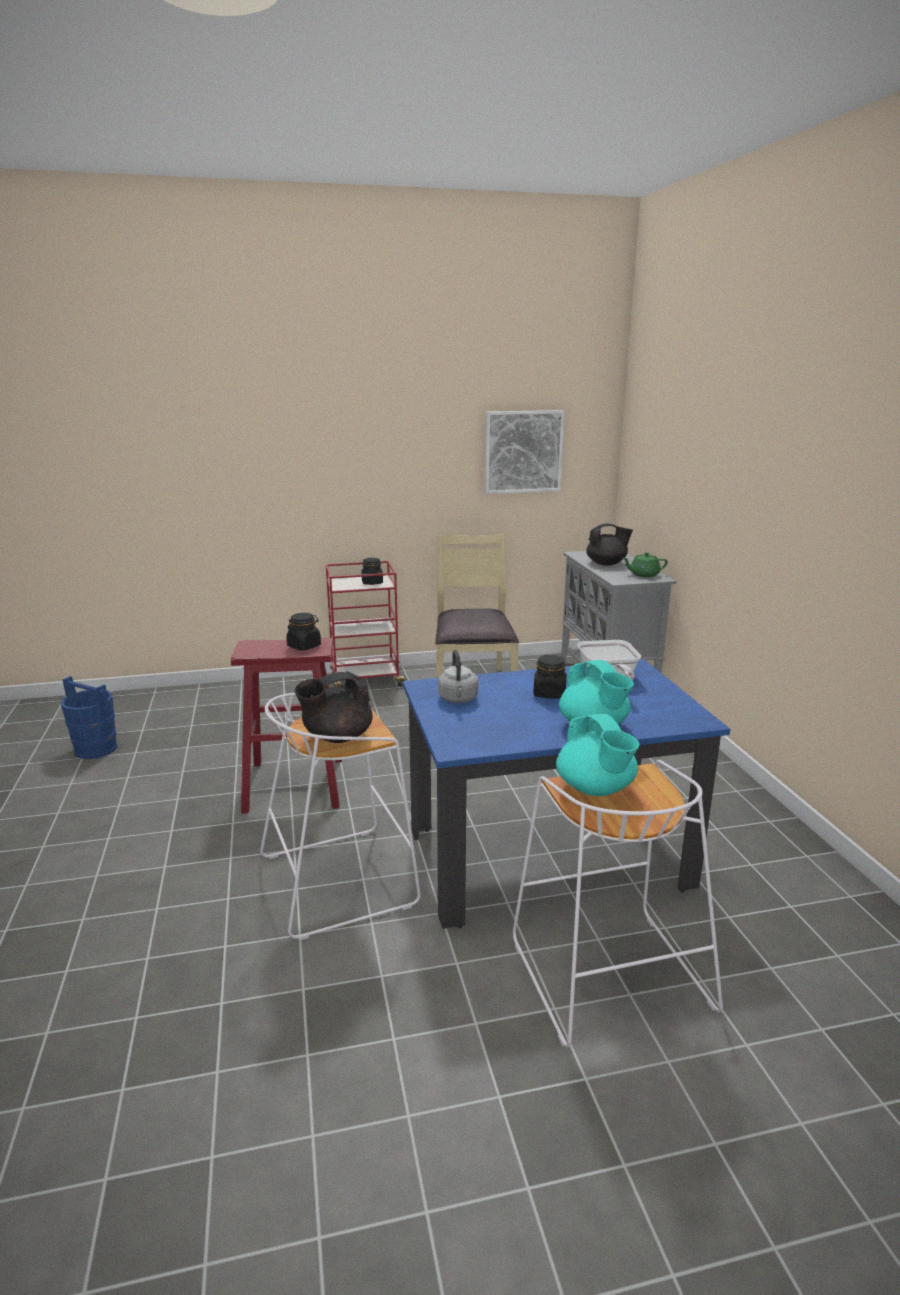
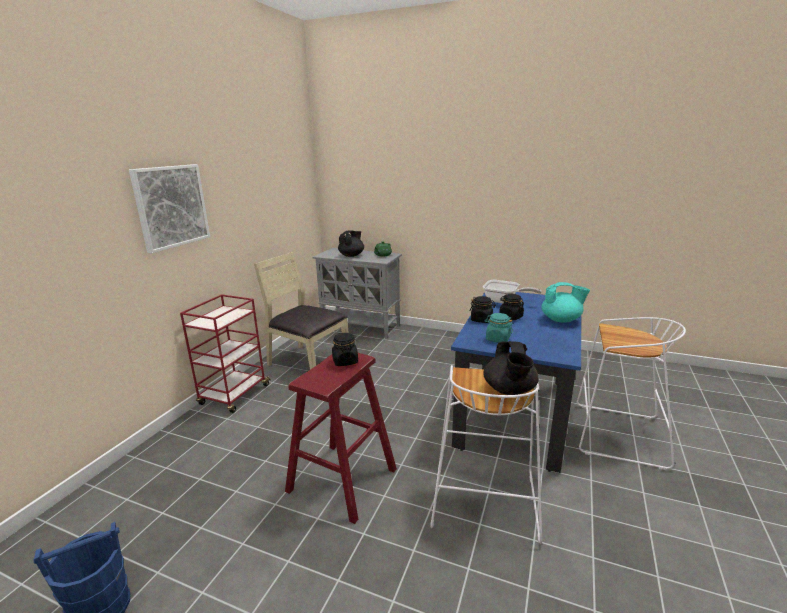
camera: 55 degrees left, 0 degrees up
(372, 583) = (230, 314): black jar -> black jar (481, 320)
(458, 699) = (497, 339): grey kettle -> turquoise jar
(523, 451) = (278, 193): picture -> picture (171, 206)
(595, 789) = (622, 341): turquoise teapot -> none

